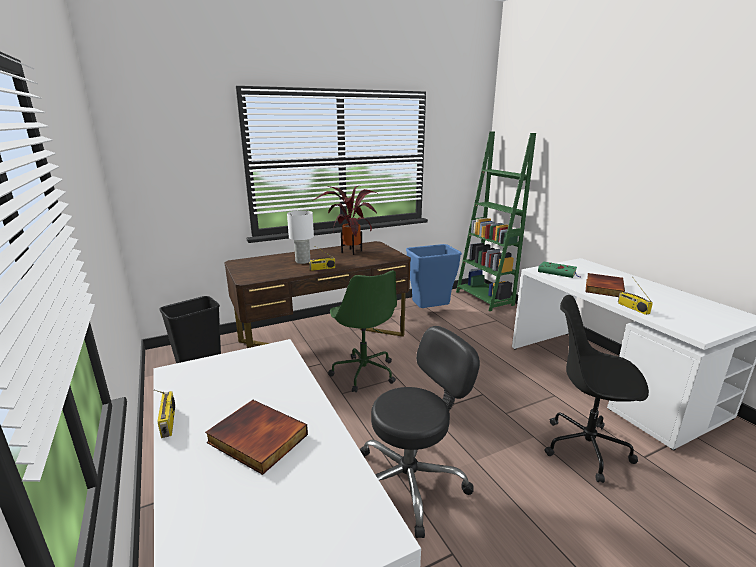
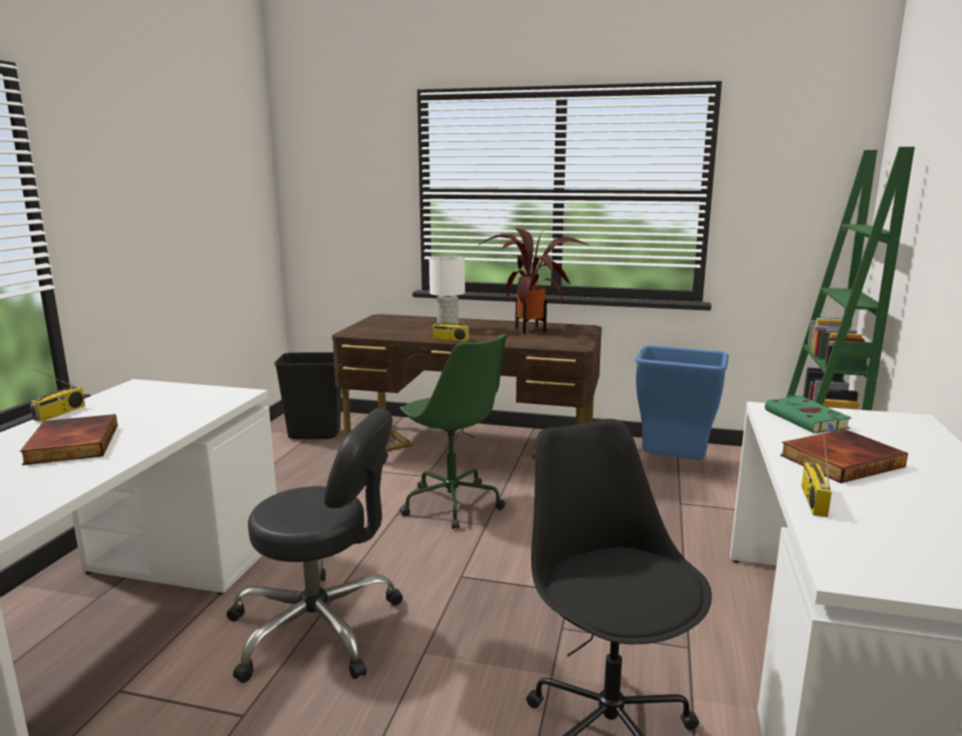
camera: 40 degrees right, 5 degrees down
(364, 374) = (454, 505): green office chair -> green office chair turned 60 degrees counterclockwise

